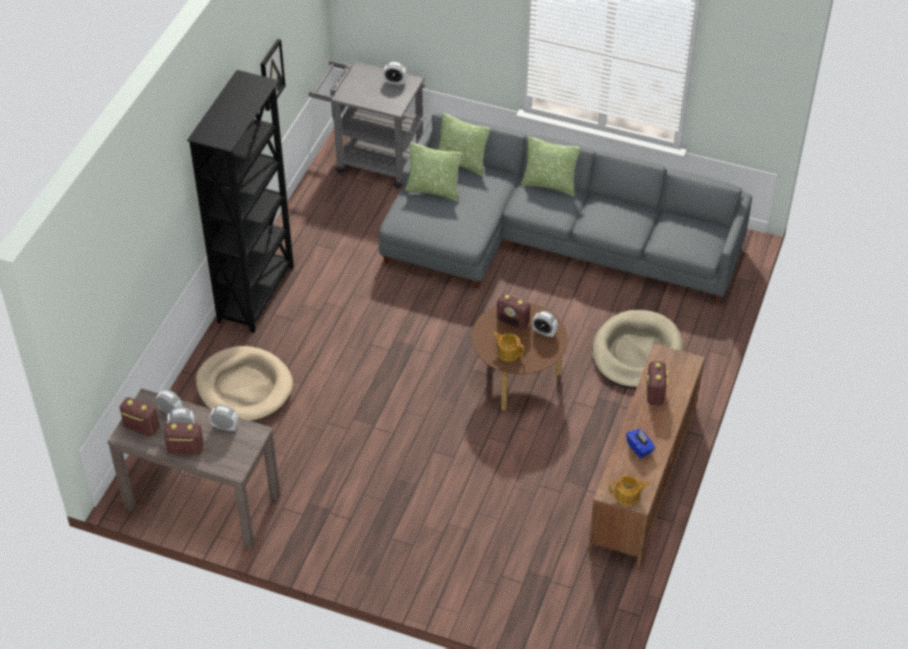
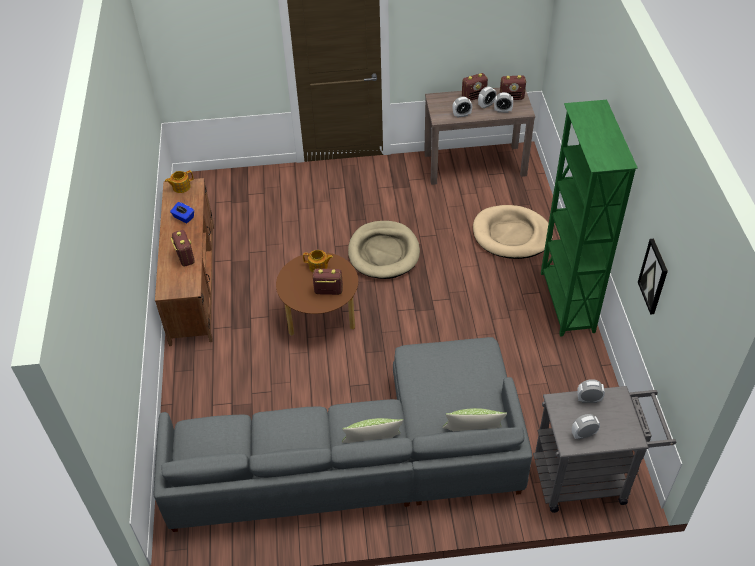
camera: 155 degrees right, 0 degrees up
(257, 294) = (566, 302): black bookcase -> green bookcase
(434, 190) = (475, 389): pillow -> none
(544, 332) = (298, 292): alarm clock -> alarm clock (588, 399)
(636, 353) = (234, 376): beige dog bed -> beige dog bed (383, 252)

